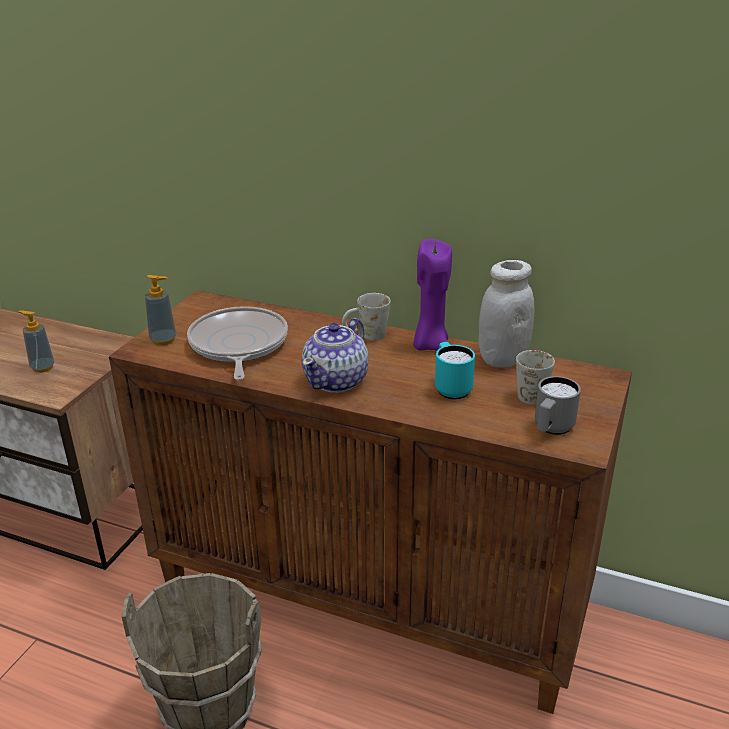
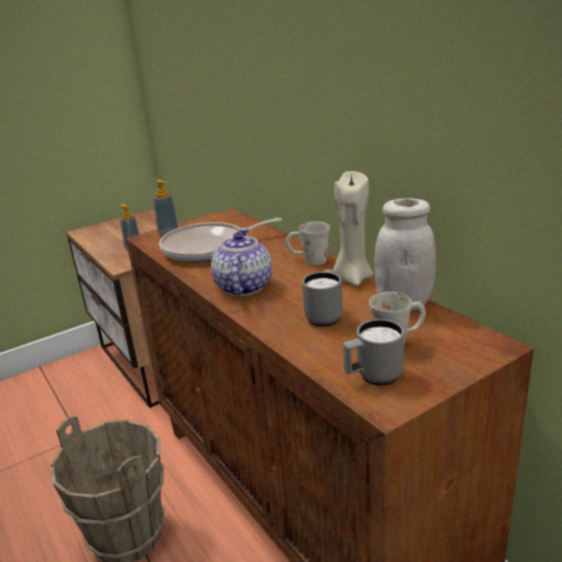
camera: 35 degrees right, 5 degrees down
(238, 346) = (209, 248): frying pan -> frying pan turned 135 degrees counterclockwise
(337, 380) = (243, 287): teapot -> teapot turned 120 degrees clockwise
(430, 345) = (352, 278): purple candle -> beige candle
(451, 388) = (325, 316): turquoise mug -> grey mug

